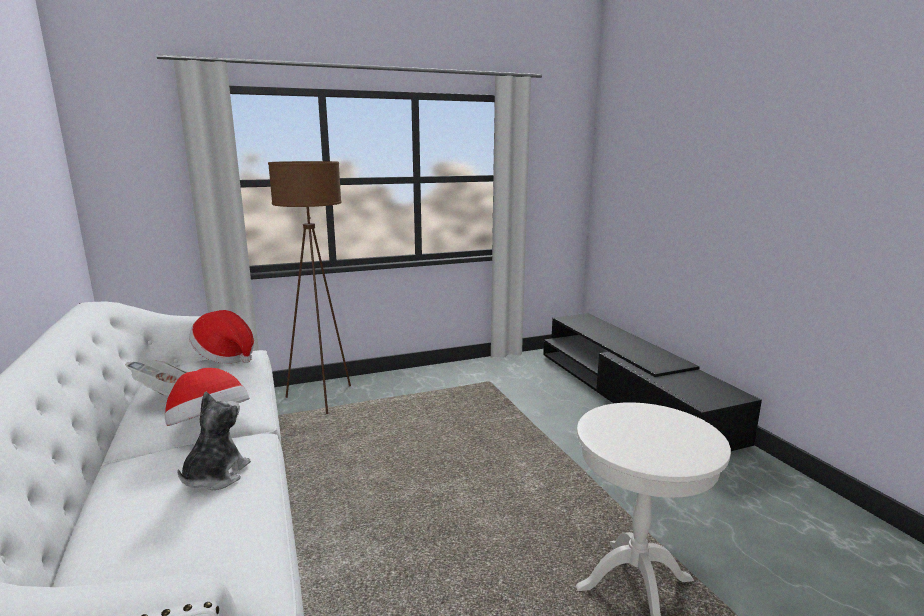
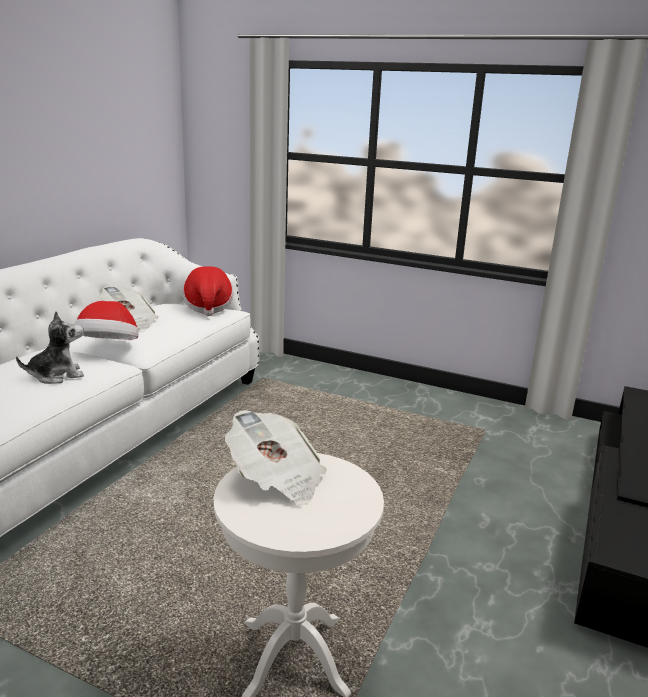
camera: 45 degrees right, 5 degrees up
(322, 398) = (317, 380): brown floor lamp -> none
(621, 433) = (277, 479): none -> newspaper

